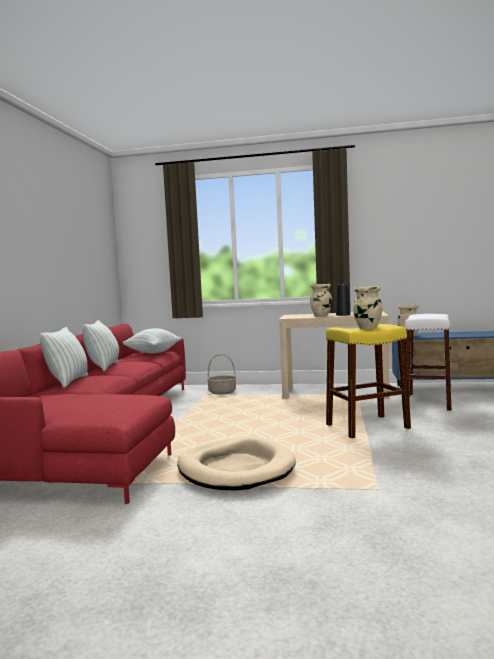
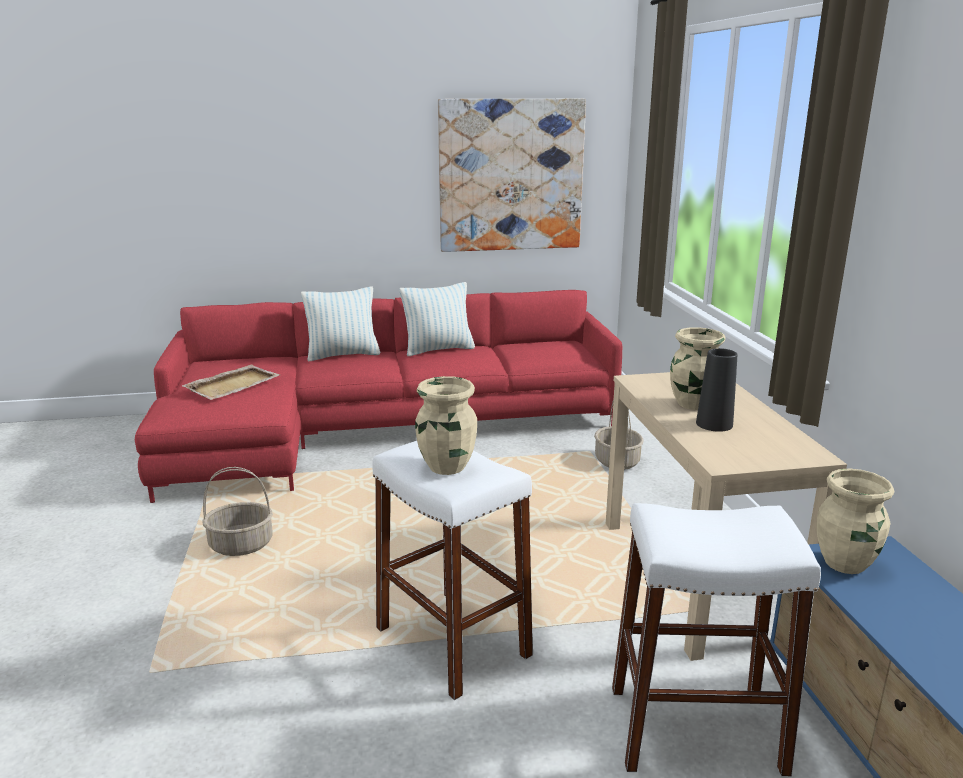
camera: 70 degrees right, 15 degrees up
(83, 400) = (233, 385): none -> beige tray
(85, 255) = (511, 176): none -> picture
(153, 352) = (559, 351): pillow -> none
(235, 469) = (242, 544): beige dog bed -> basket
(367, 426) = (452, 642): yellow stool -> white stool

